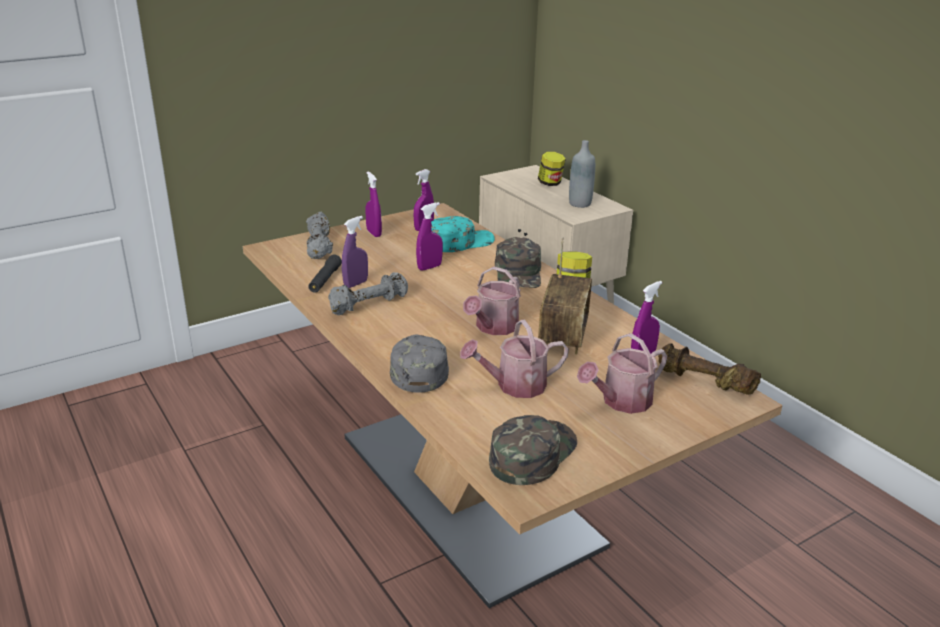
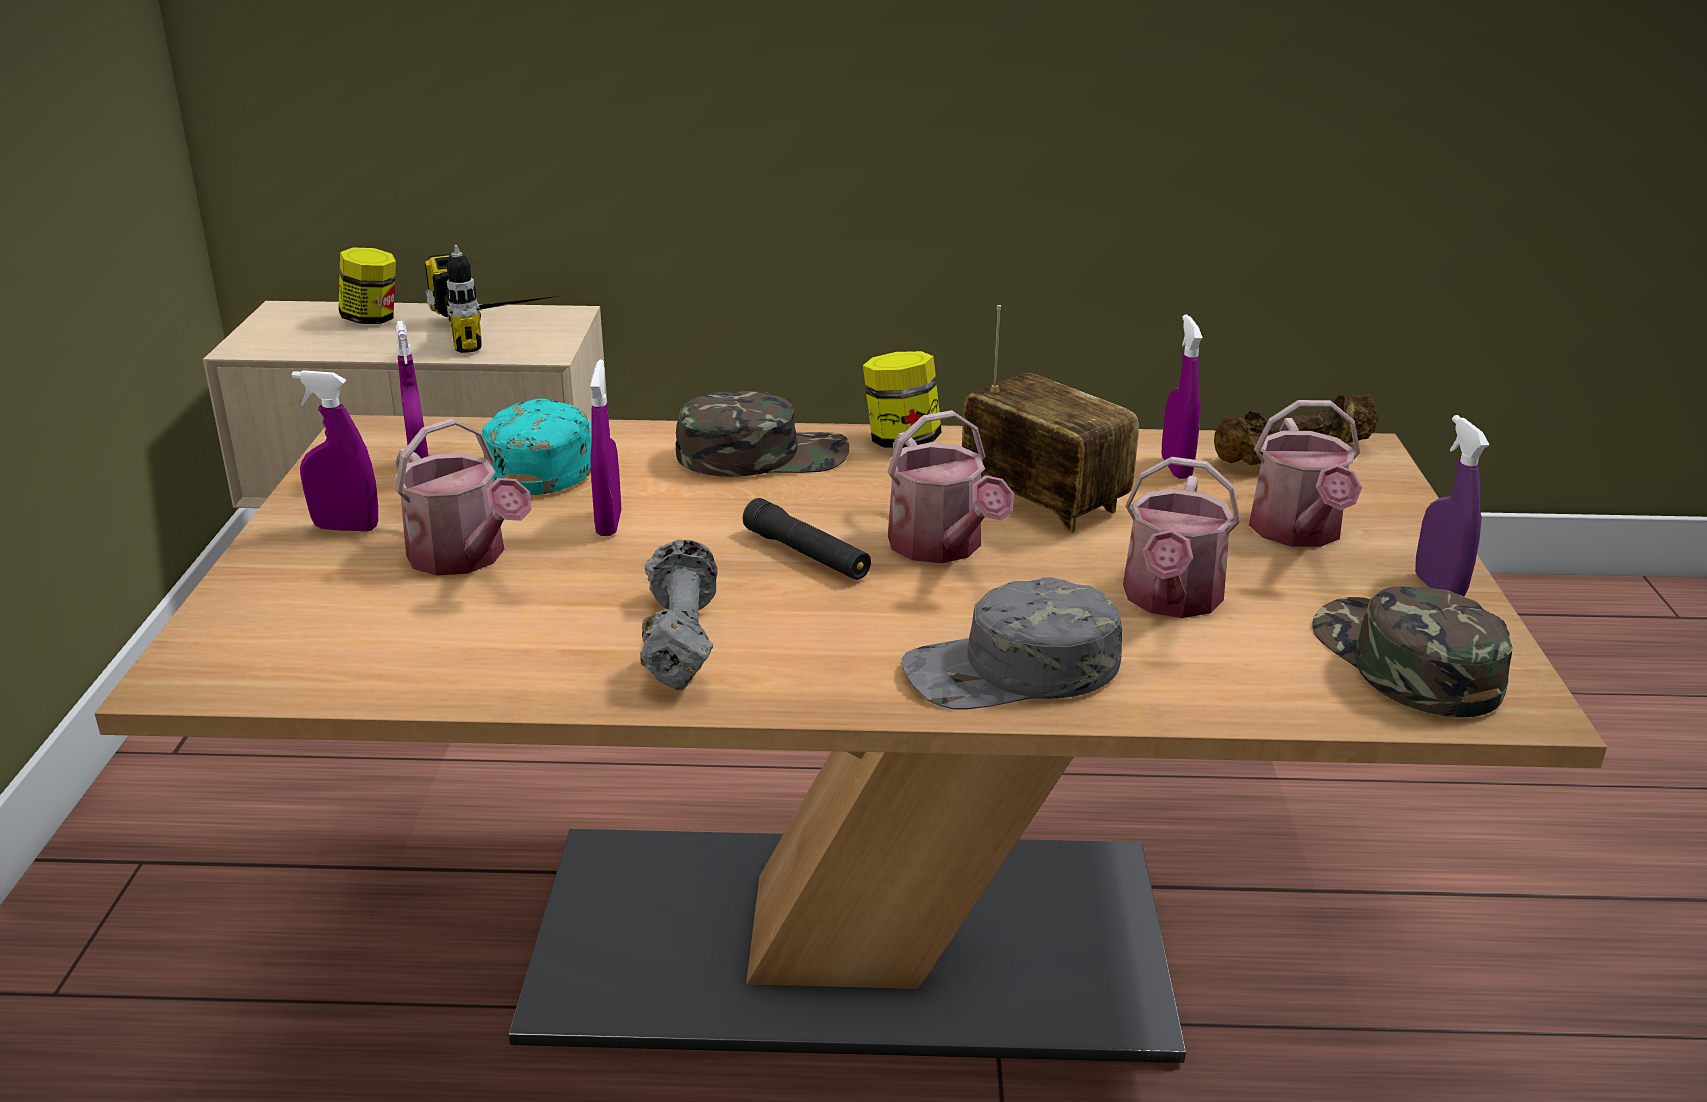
camera: 55 degrees left, 0 degrees up
(320, 246) = (298, 609): grey dumbbell -> none
(325, 280) = (483, 655): black flashlight -> black flashlight (807, 554)
(356, 284) = (560, 624): purple spray bottle -> purple spray bottle (1438, 588)
(378, 255) = (464, 558): none -> watering can
(418, 367) = (1012, 670): grey cap -> grey cap turned 45 degrees counterclockwise
(519, 273) = (762, 455): green cap -> green cap turned 45 degrees counterclockwise
(580, 204) = (501, 330): grey bottle -> power drill

